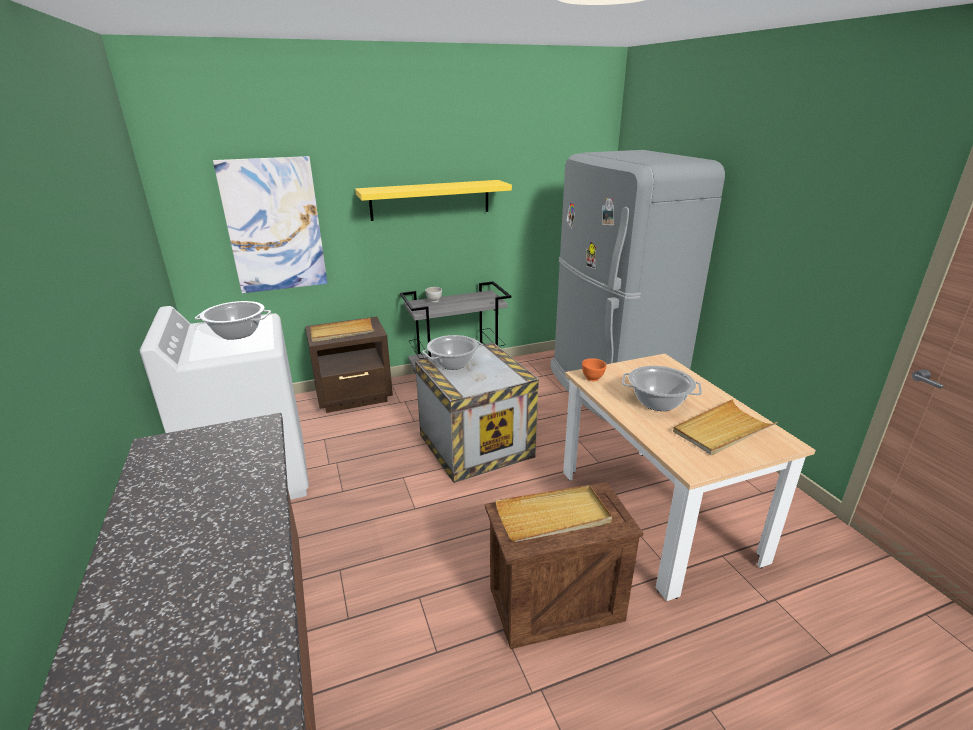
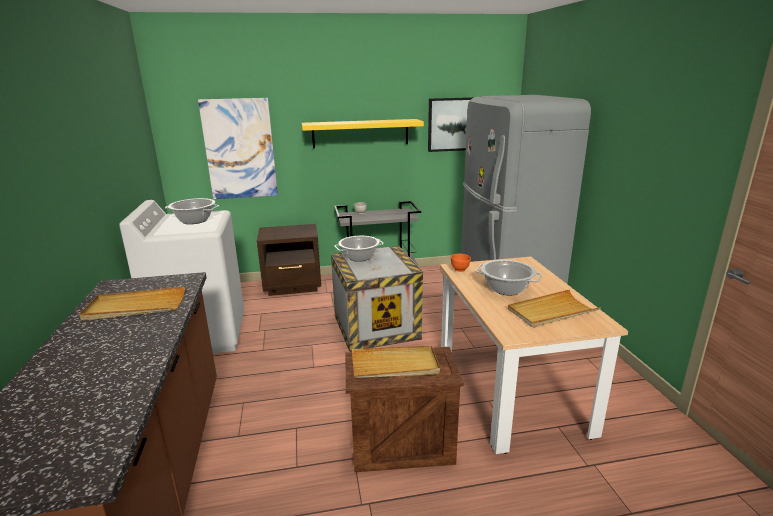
camera: 10 degrees right, 5 degrees down
(342, 332) = (284, 233): beige tray -> beige tray (135, 307)
(541, 185) = (452, 124): none -> picture

